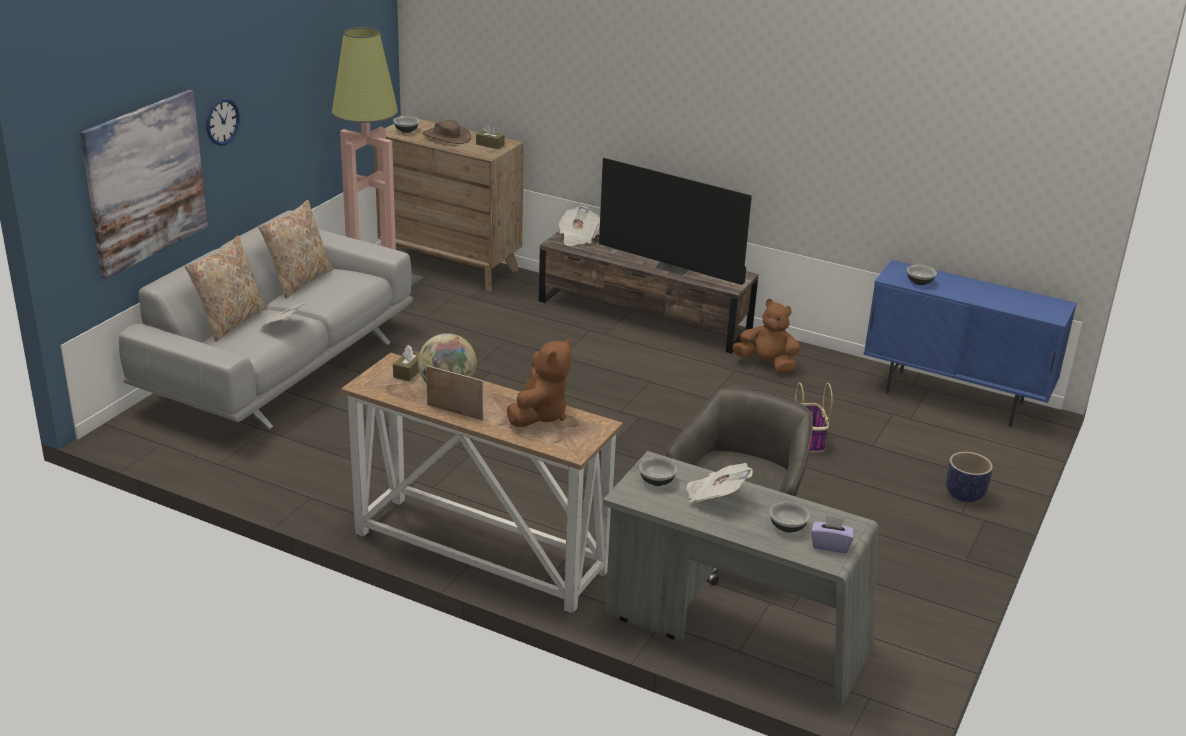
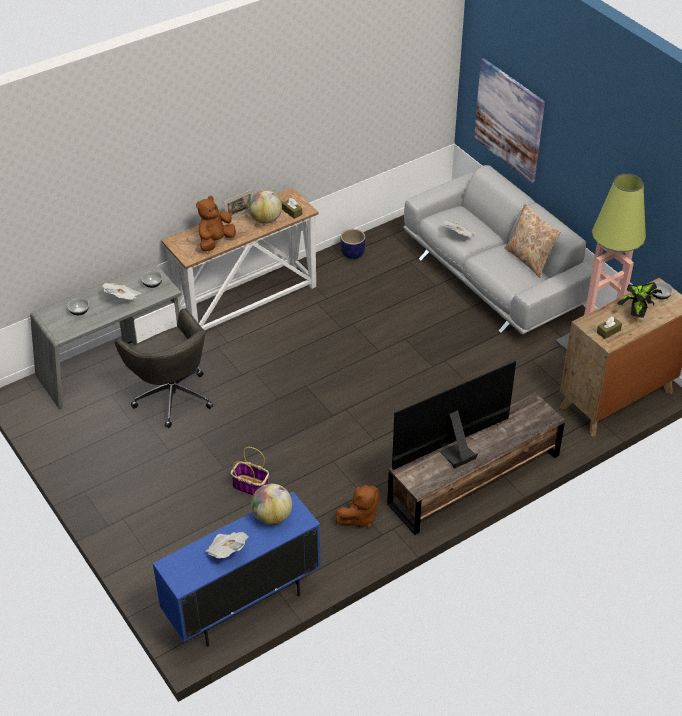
camera: 120 degrees right, 15 degrees up
(222, 121) = (560, 141): wall clock -> none
(230, 321) = (483, 221): beige pillow -> none
(446, 136) = (637, 313): brown hat -> potted plant
(540, 414) = (215, 241): brown plush toy -> brown plush toy turned 75 degrees clockwise
(577, 238) = (538, 418): newspaper -> newspaper (227, 550)
(830, 545) = (54, 319): purple tissue box -> none
(919, 282) = (272, 516): bowl -> globe
(964, 494) = (138, 532): planter -> planter (353, 253)

